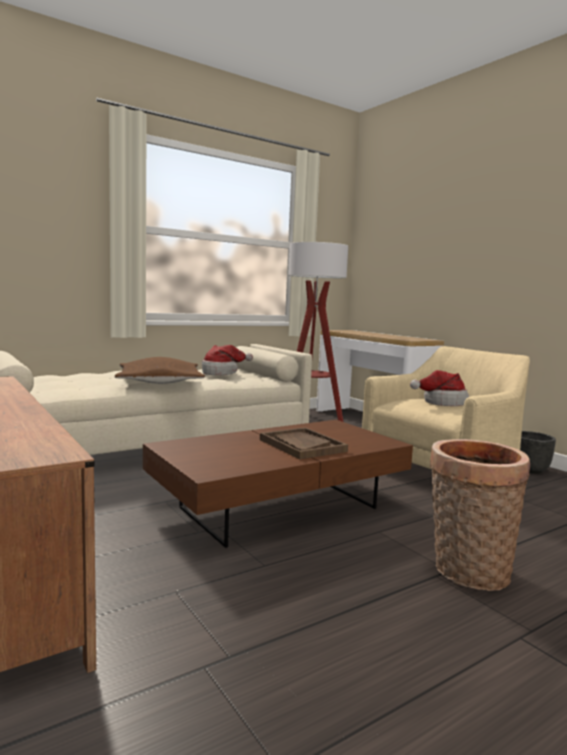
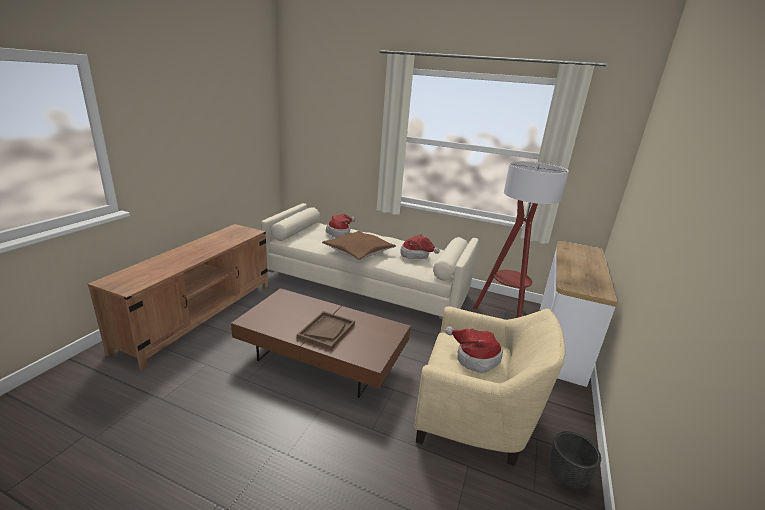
camera: 55 degrees right, 15 degrees up
(83, 376) = (340, 232): none -> hat
(467, 572) = (289, 465): basket -> none

